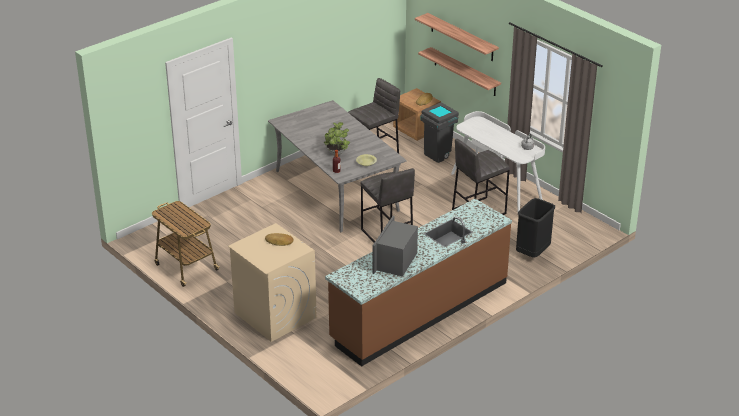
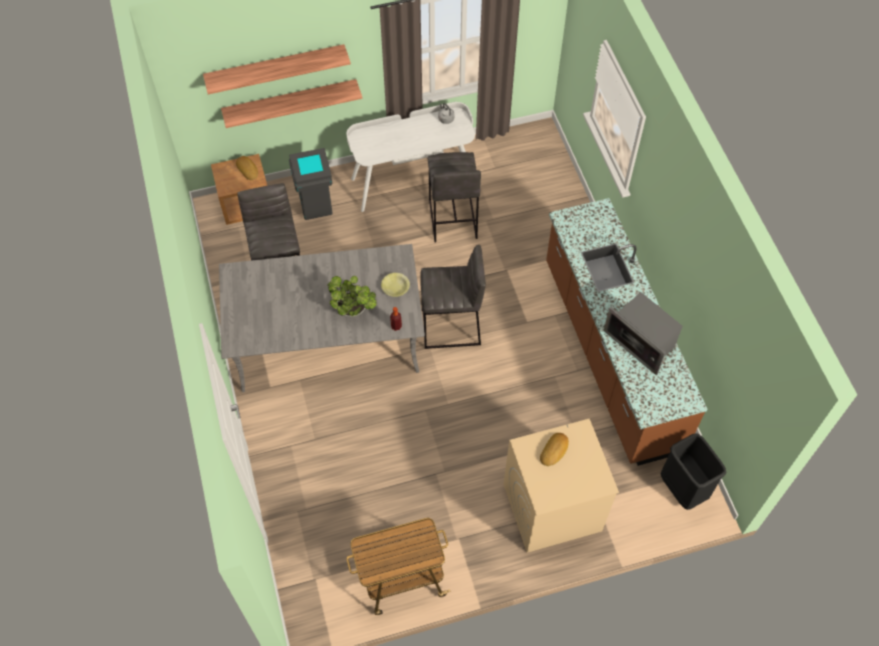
camera: 65 degrees left, 25 degrees up
(533, 253) = (555, 206): black trash can -> black trash can (683, 488)

